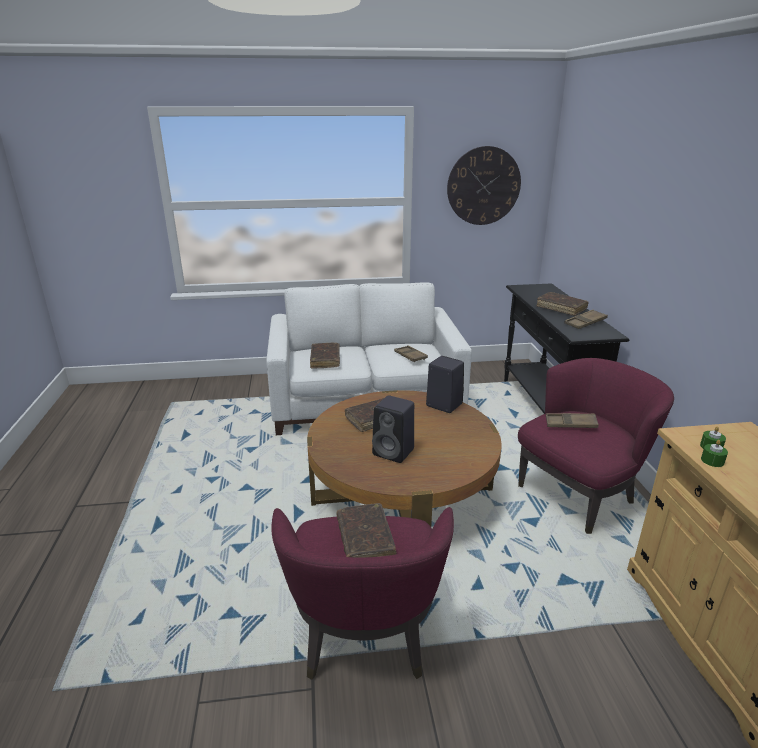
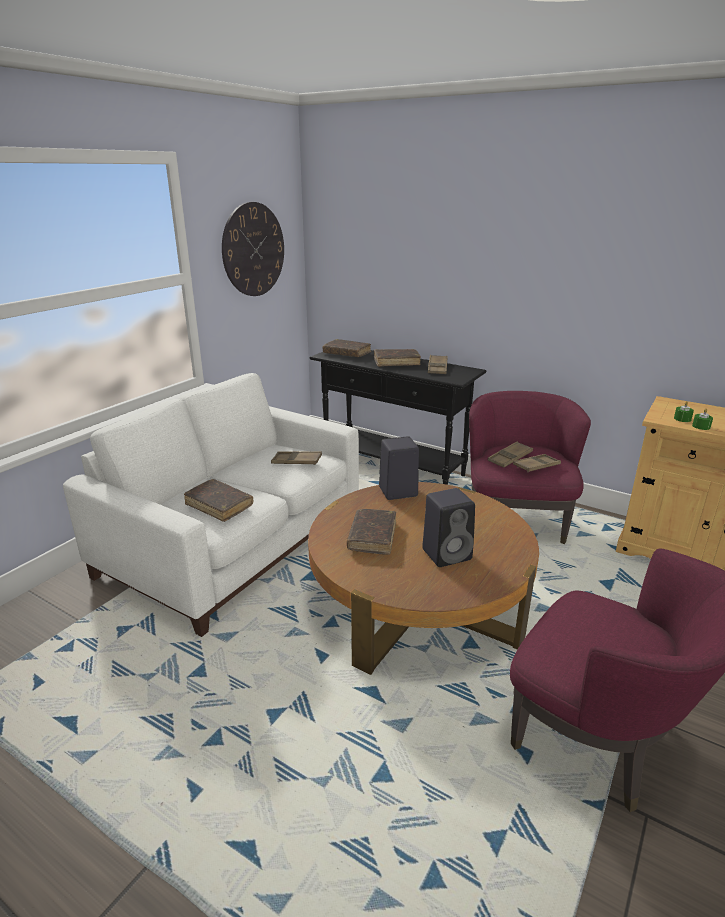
camera: 50 degrees left, 0 degrees up
(365, 540) = (595, 634): brown book -> brown book (347, 353)
(580, 440) = (536, 466): none -> brown tray

